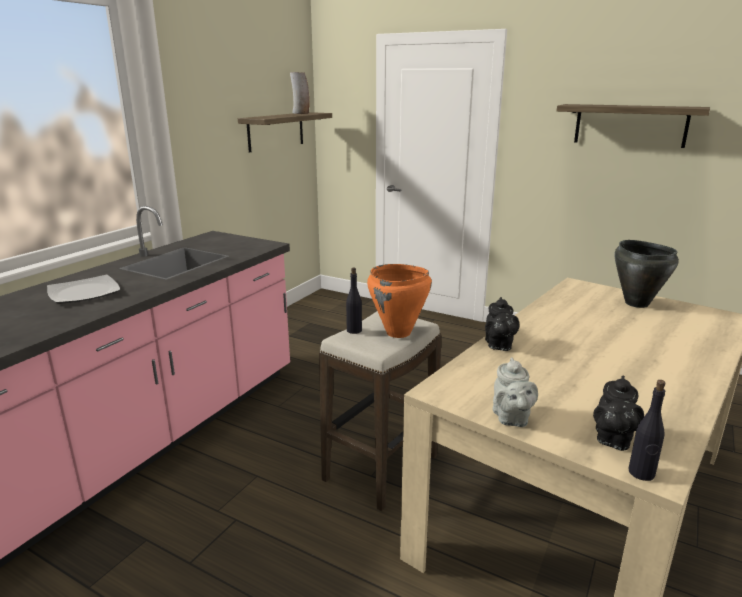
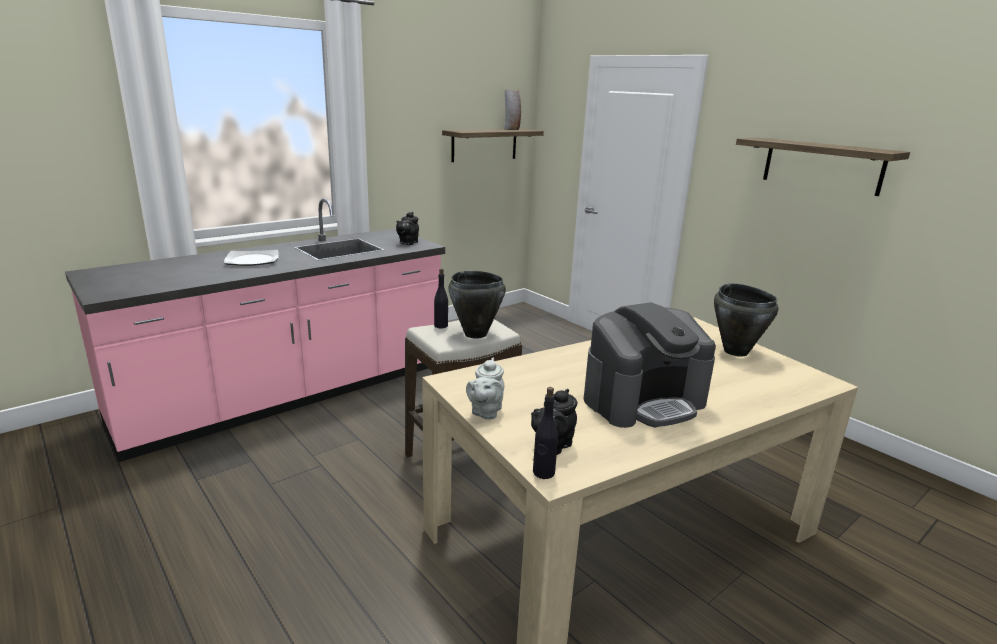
camera: 20 degrees right, 0 degrees up
(398, 333) = (475, 334): orange cooking pot -> black cooking pot
(498, 346) = (546, 359): black teapot -> black teapot (407, 243)
(628, 369) = (643, 400): none -> coffee machine

